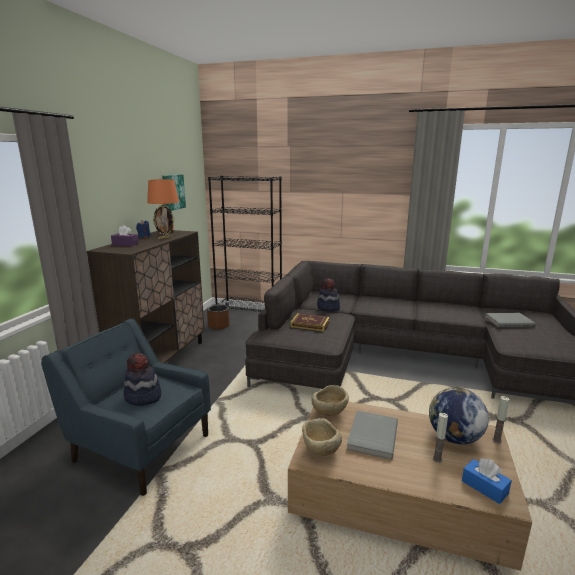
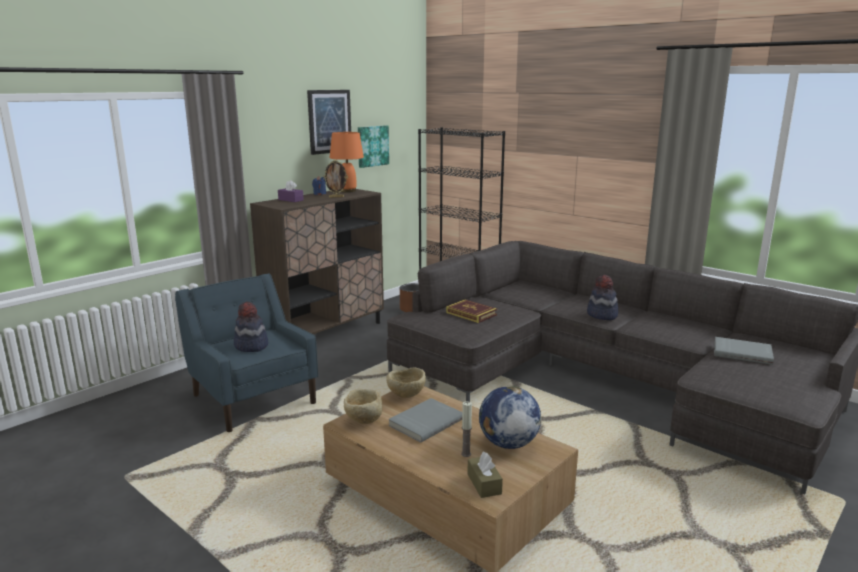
camera: 25 degrees right, 0 degrees up
(142, 170) = (329, 121): none -> picture
(328, 308) = (515, 301): hat -> hat (602, 315)
(484, 487) = (484, 484): blue tissue box -> brown tissue box
(496, 440) = (552, 457): candle -> none

